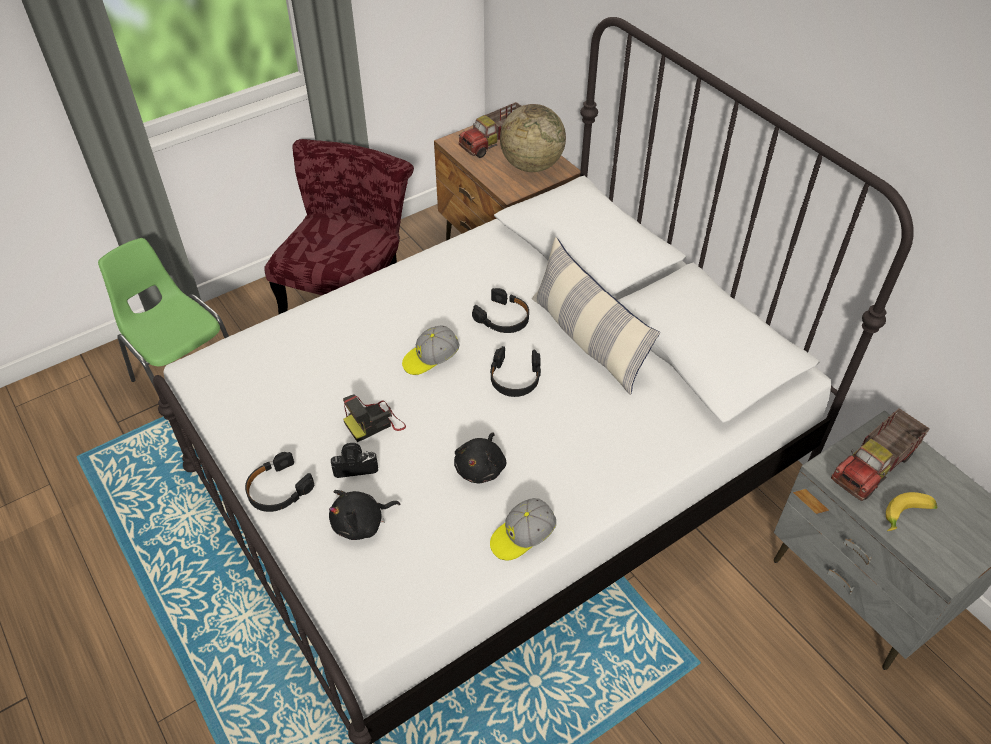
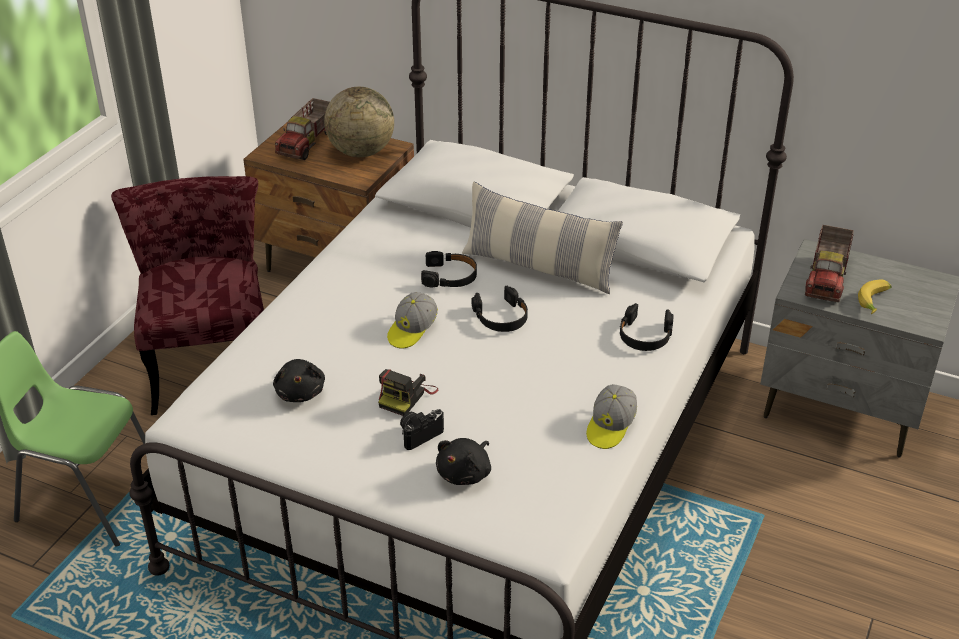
camera: 30 degrees left, 10 degrees down
(278, 489) = (364, 480): black headphones -> black headphones (645, 335)
(481, 467) = (532, 392): black plush toy -> black plush toy (300, 392)

